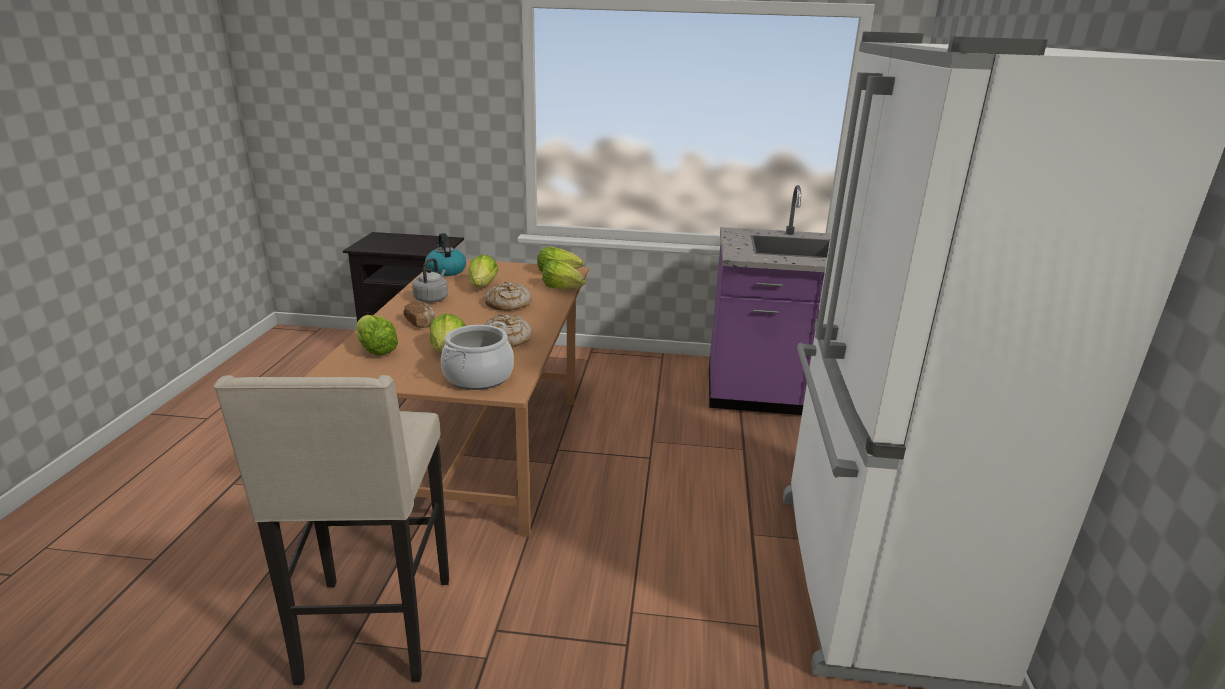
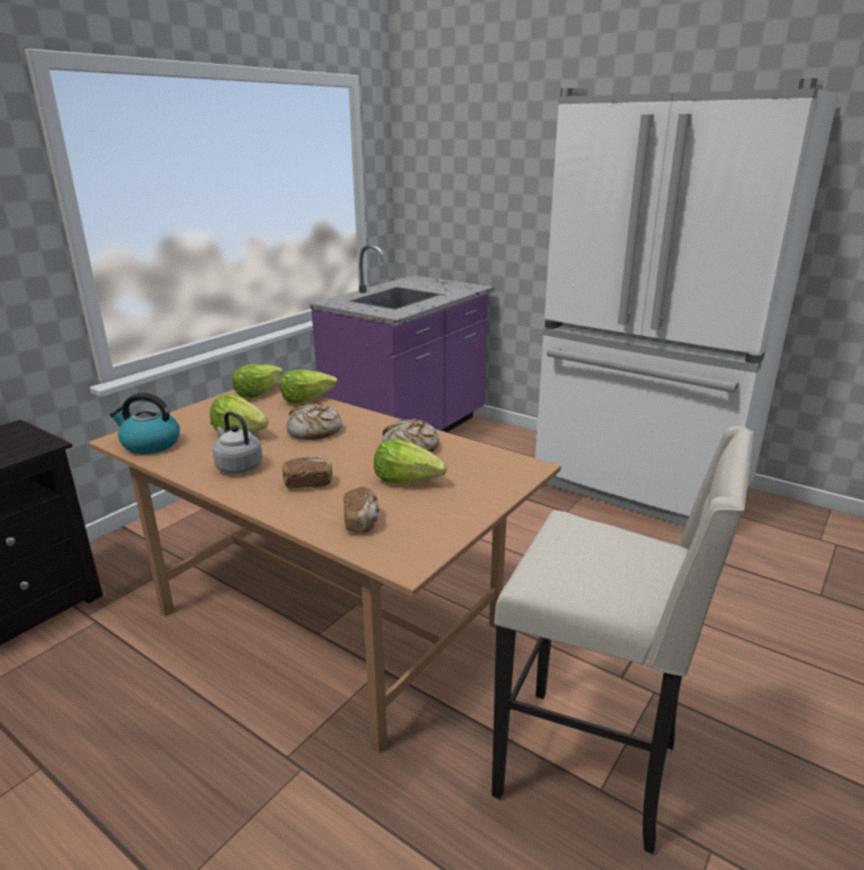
camera: 60 degrees left, 0 degrees up
(376, 350) = (362, 521): lettuce -> bread
(479, 377) = (489, 475): cooking pot -> none

